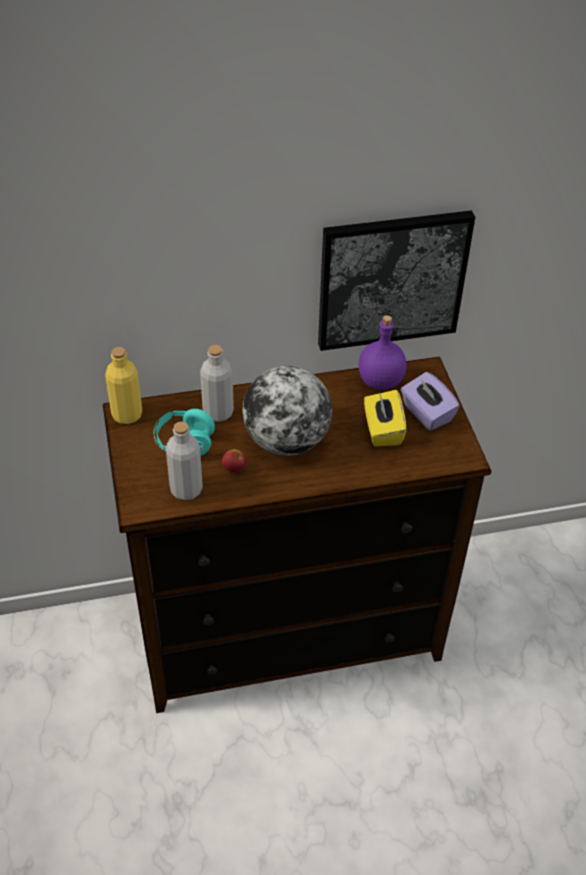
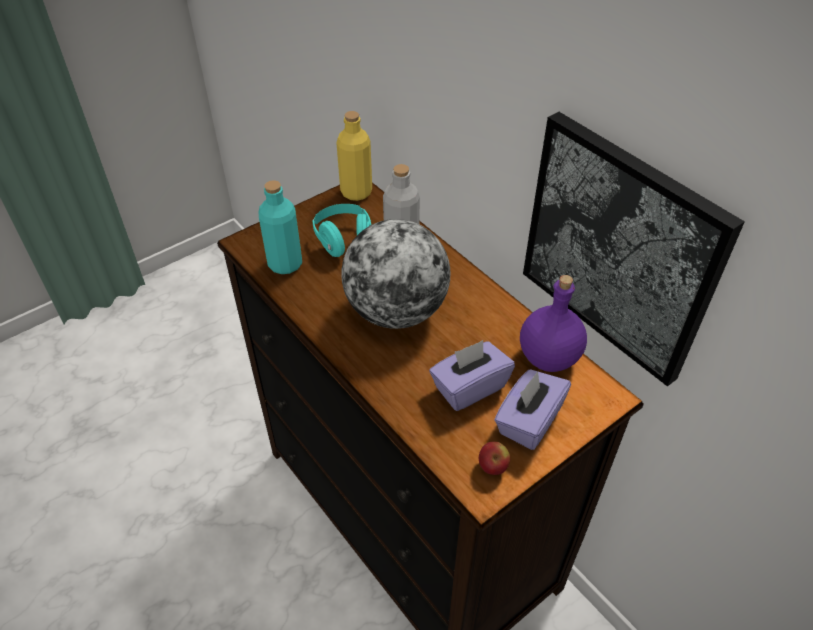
camera: 65 degrees right, 0 degrees up
(186, 489) = (285, 264): grey bottle -> turquoise bottle
(234, 468) = (332, 287): apple -> apple (492, 467)
(382, 430) = (469, 387): yellow tissue box -> purple tissue box

